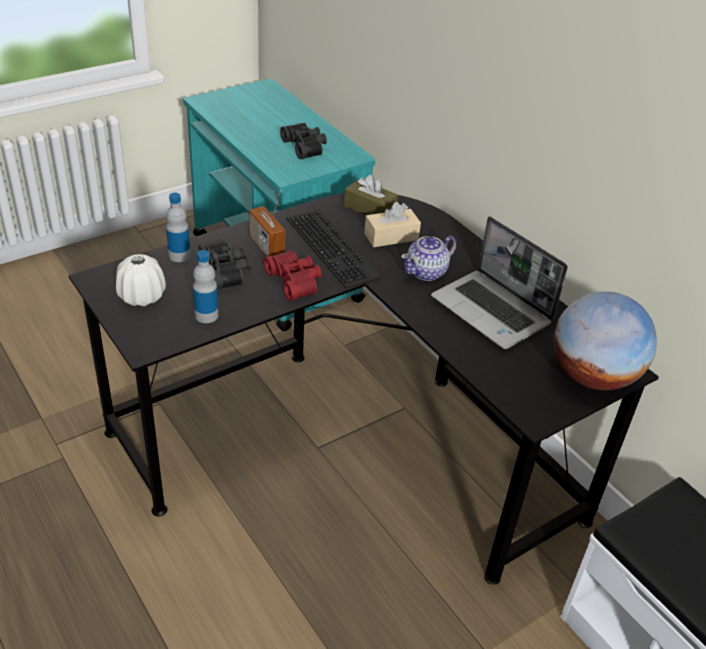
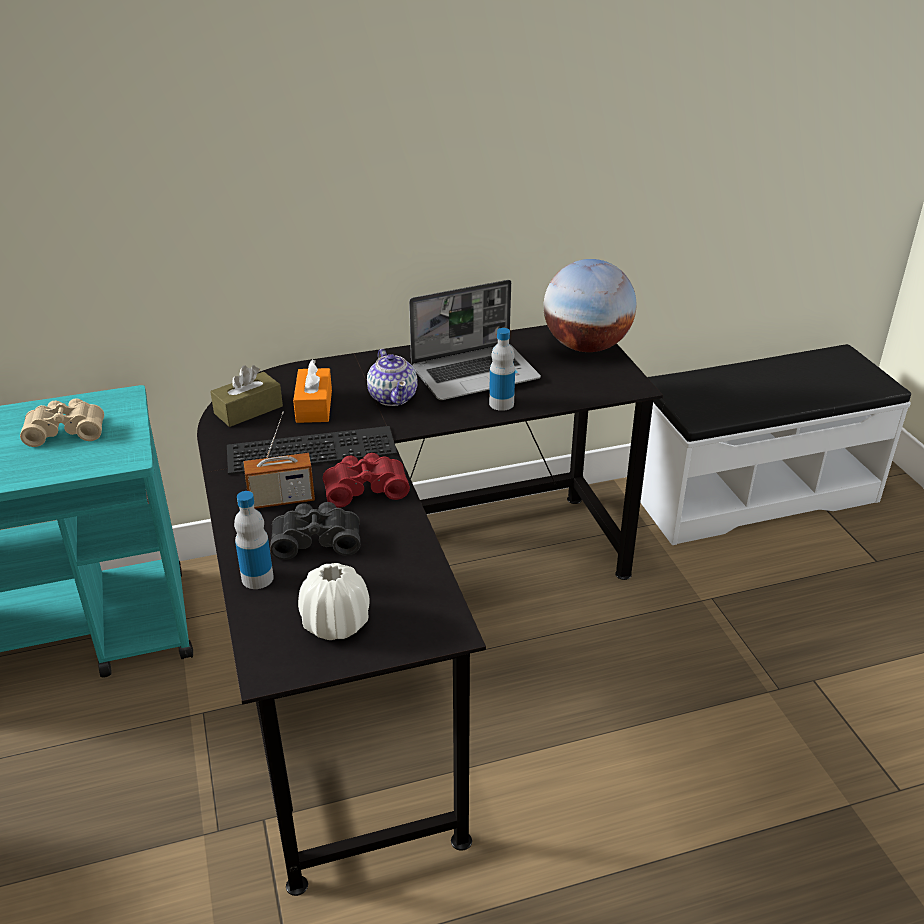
camera: 70 degrees left, 5 degrees down
(206, 315) = (402, 568): bottle -> bottle (501, 403)
(305, 146) = (66, 430): black binoculars -> beige binoculars
(391, 236) = (314, 406): beige tissue box -> orange tissue box

